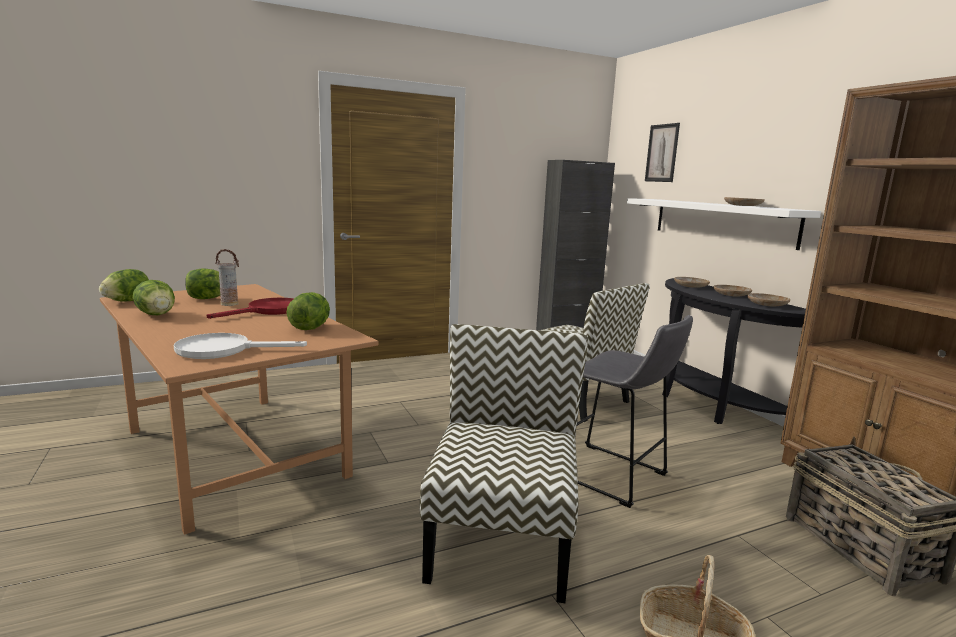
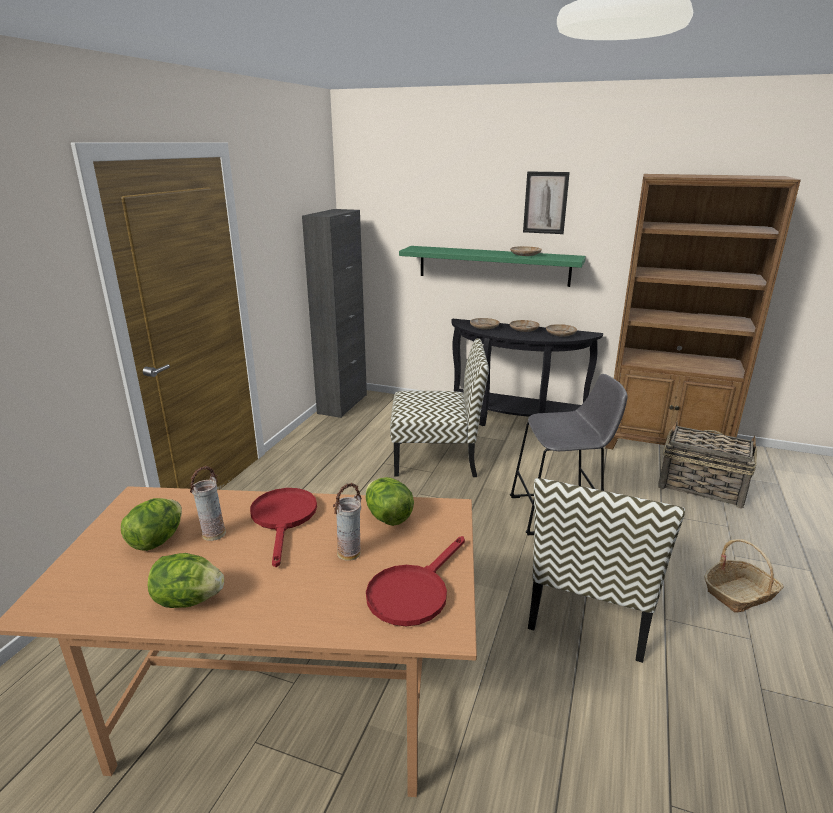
camera: 45 degrees left, 10 degrees up
(127, 301) = (64, 608): lettuce -> none
(224, 350) = (413, 592): white frying pan -> red frying pan
(249, 329) = (349, 554): none -> vase
(500, 540) = (592, 606): chair -> chair turned 120 degrees counterclockwise
(662, 153) = (414, 200): picture -> picture (545, 203)
(721, 221) = (493, 265): white shelf -> green shelf

